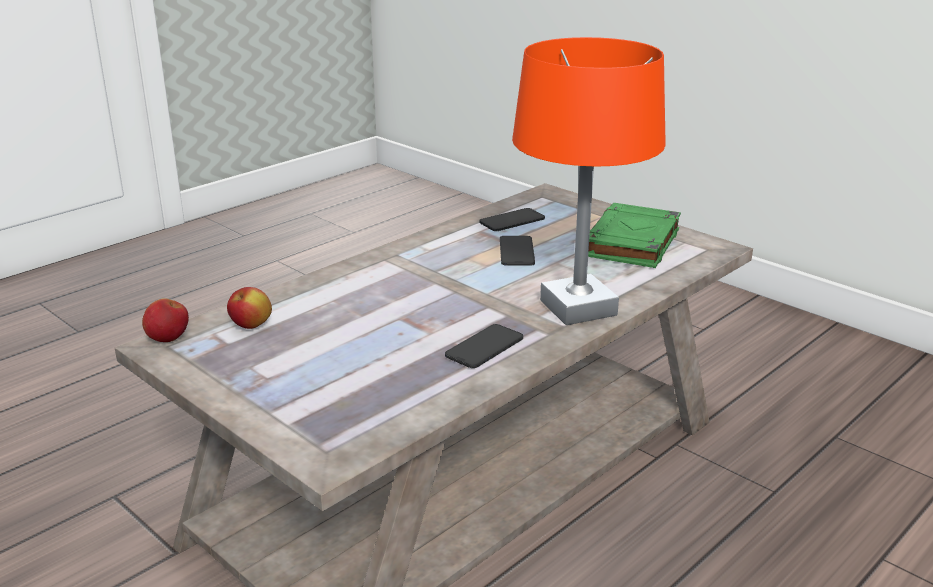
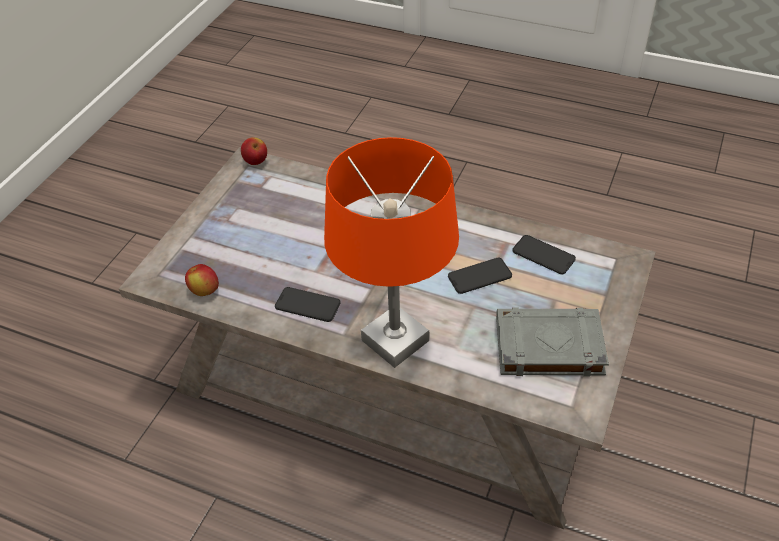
camera: 70 degrees right, 20 degrees up
(251, 326) = (286, 187): apple -> apple (204, 291)
(631, 243) = (547, 347): green book -> grey book

